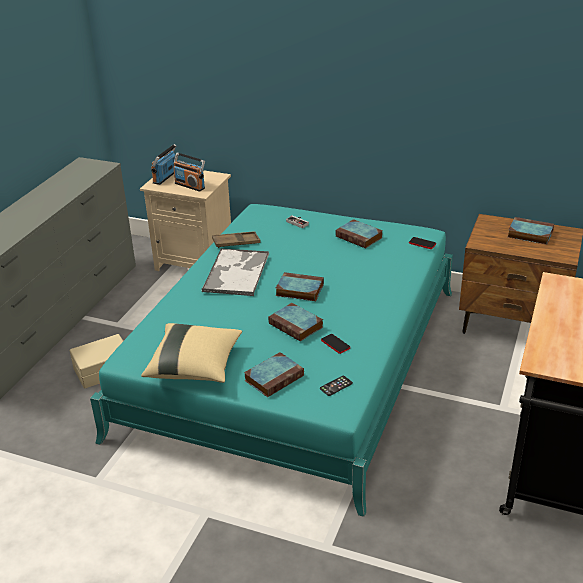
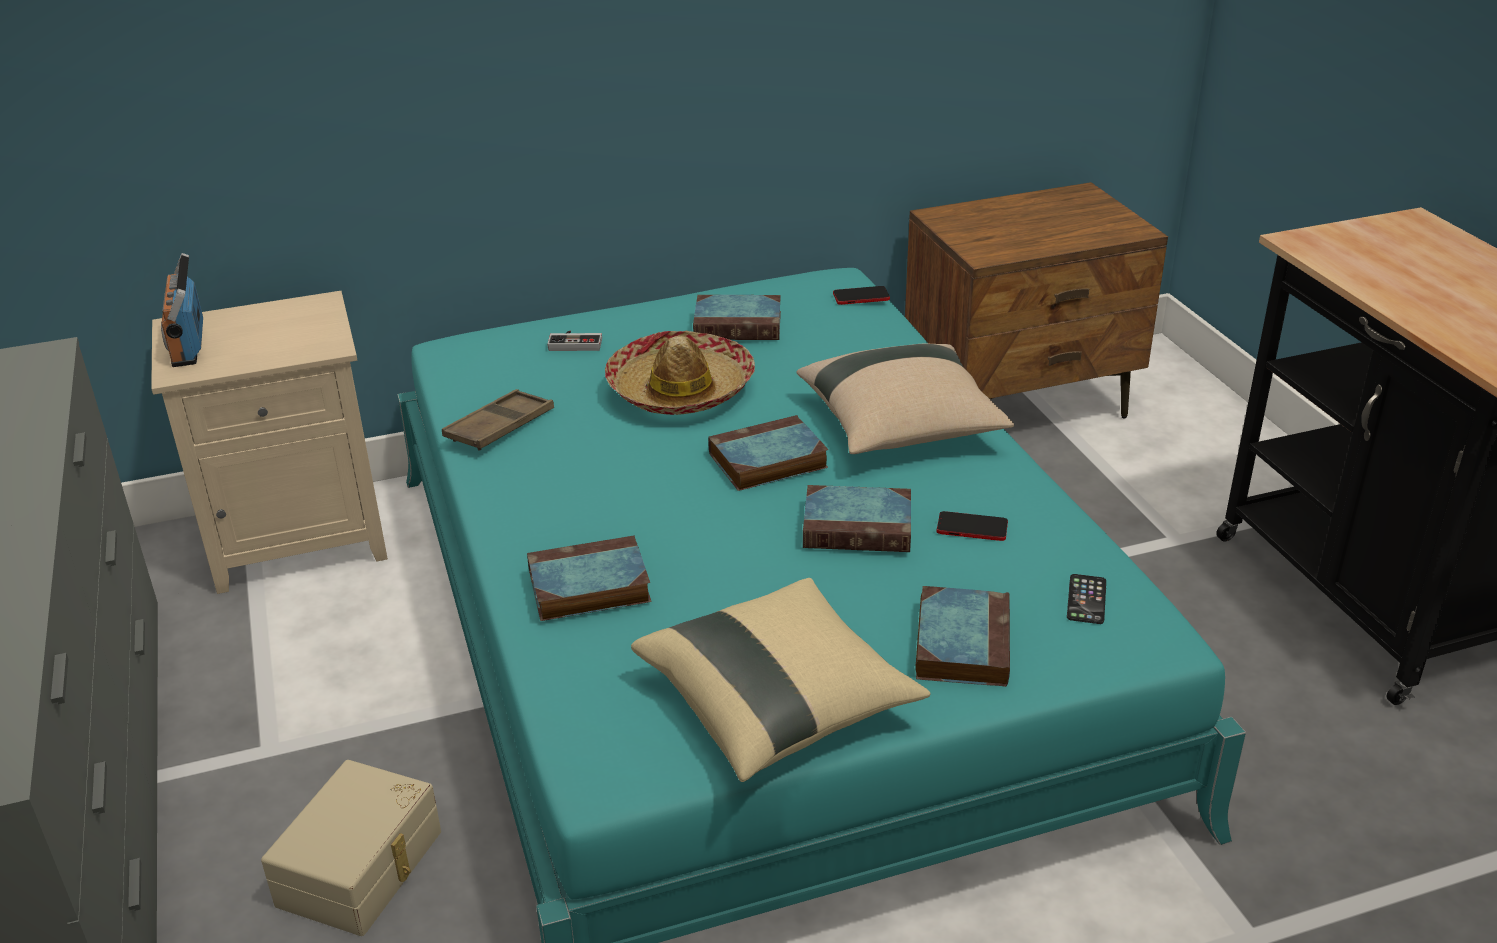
camera: 40 degrees left, 0 degrees up
(190, 185) = (278, 342): radio -> none
(236, 272) = (592, 481): tray -> none
(307, 253) = (681, 389): none -> hat
(365, 299) = (901, 428): none -> beige pillow
(529, 234) = (1032, 215): book -> book (586, 587)

